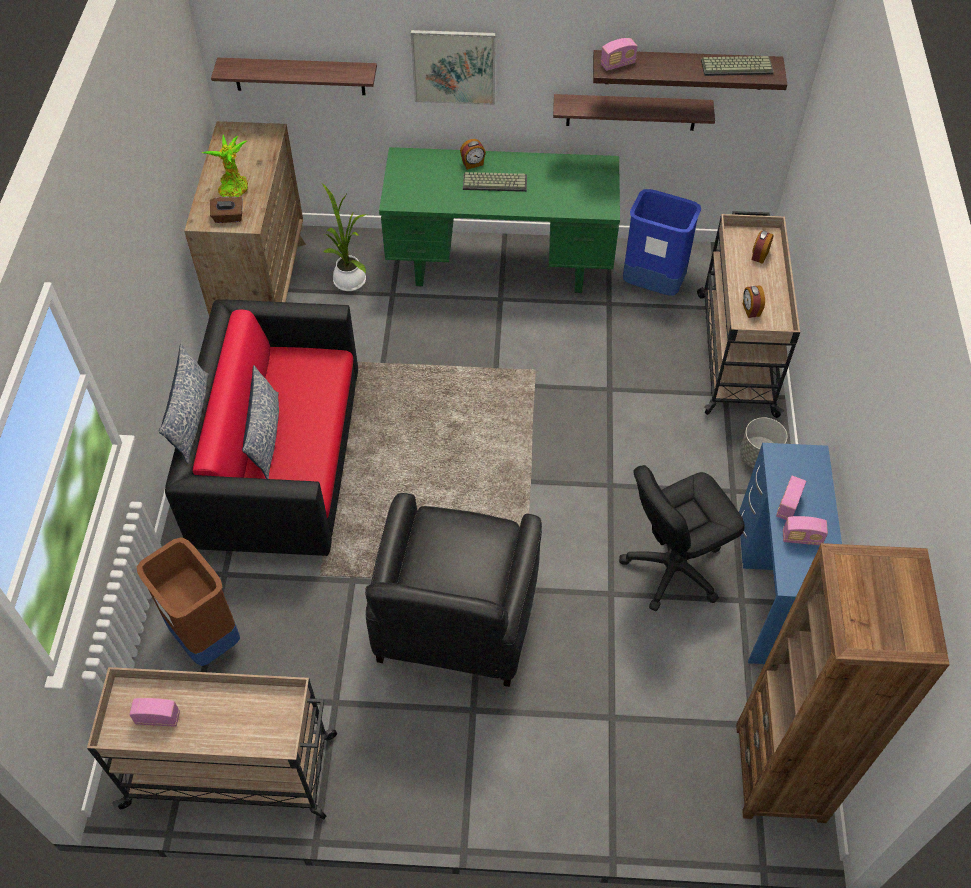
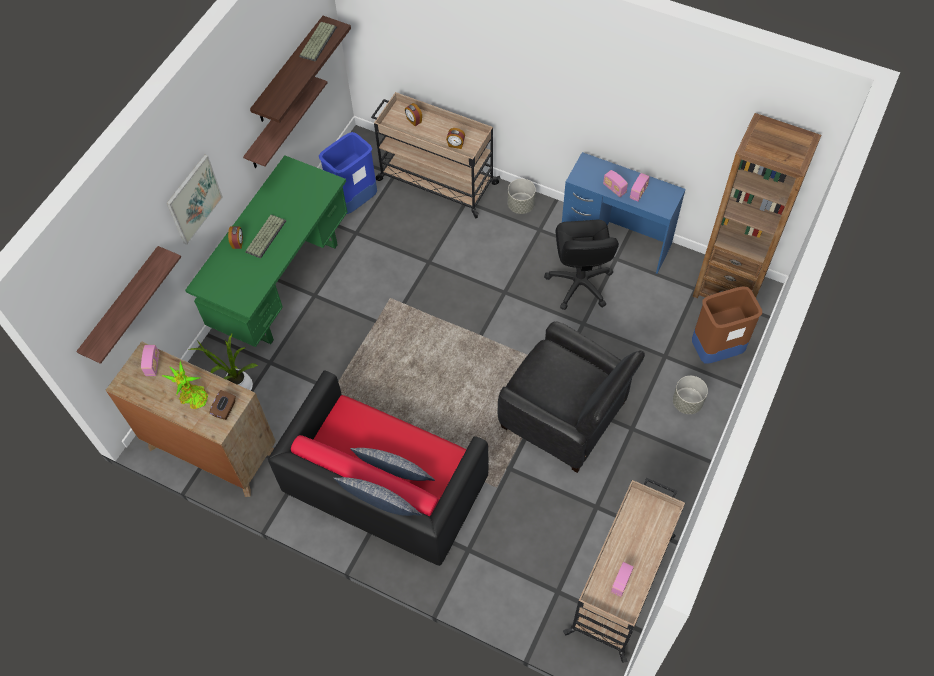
camera: 65 degrees left, 5 degrees up
(207, 637) = (514, 574): brown trash can -> brown trash can (715, 350)
(548, 773) = (687, 402): none -> grey planter
(617, 64) = (274, 101): radio -> radio (153, 364)

